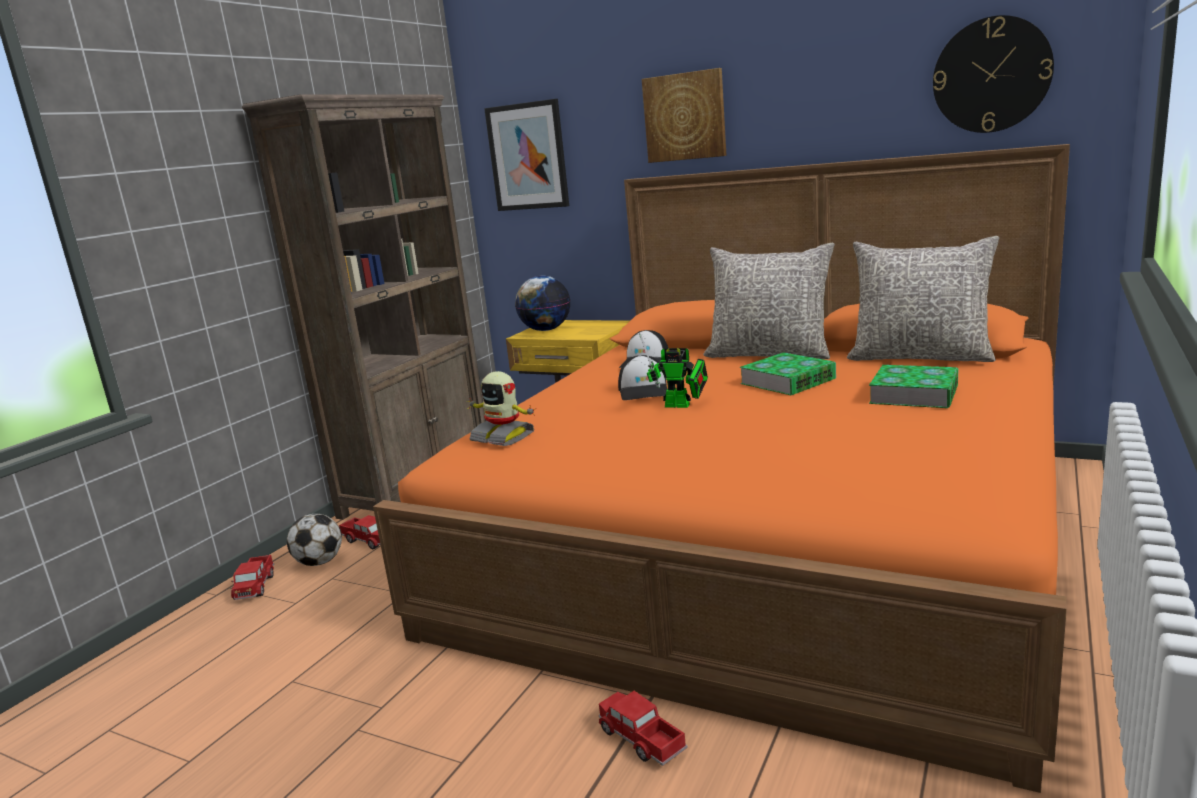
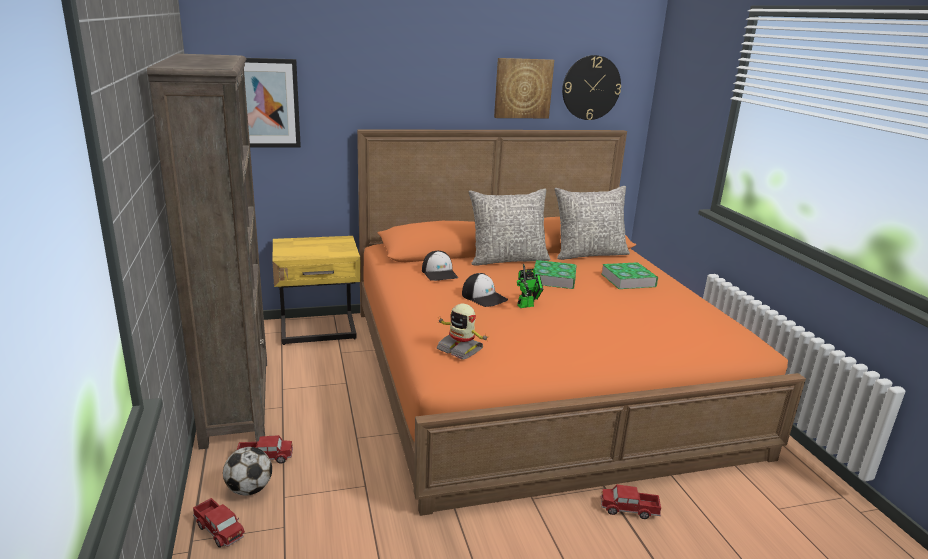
camera: 45 degrees left, 5 degrees up
(503, 437) = (460, 349): toy robot -> toy robot turned 45 degrees clockwise
(545, 330) = (294, 249): globe -> none
(685, 117) = (405, 88): picture -> picture (523, 88)

